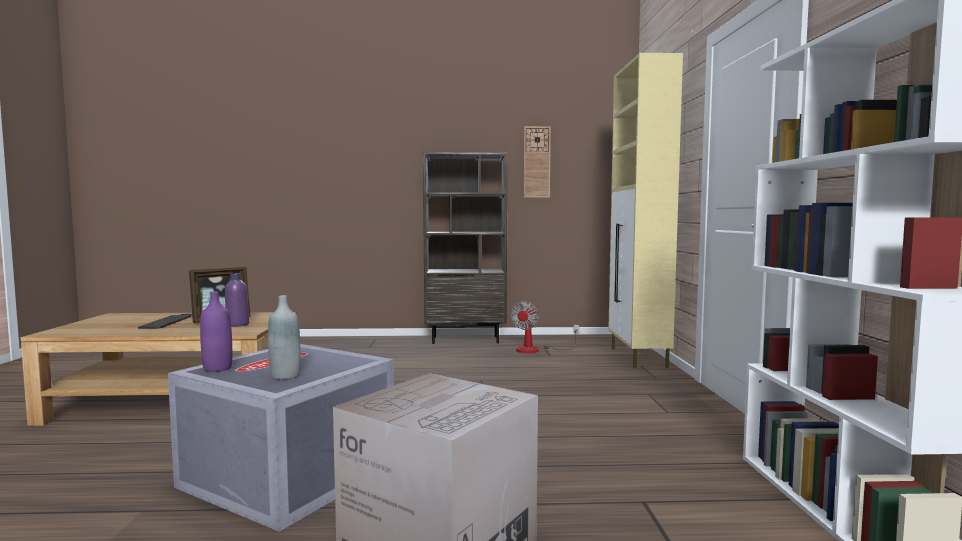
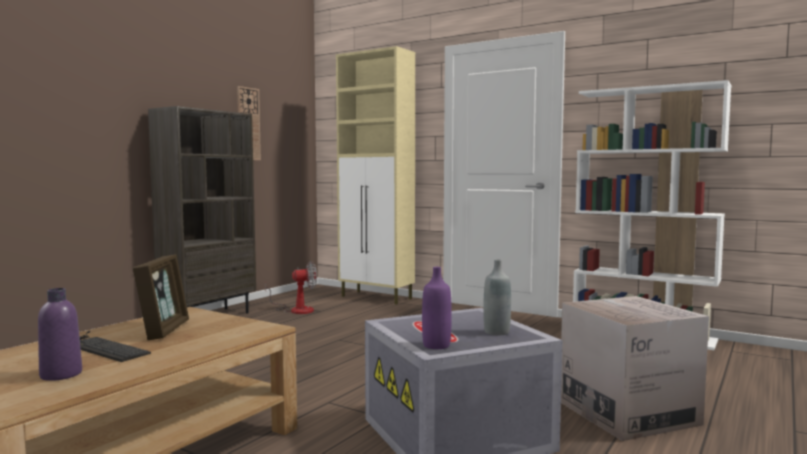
camera: 55 degrees left, 0 degrees up
(237, 324) = (214, 327): purple bottle -> purple bottle (61, 374)
(536, 350) = (296, 310): fan -> fan turned 75 degrees counterclockwise

